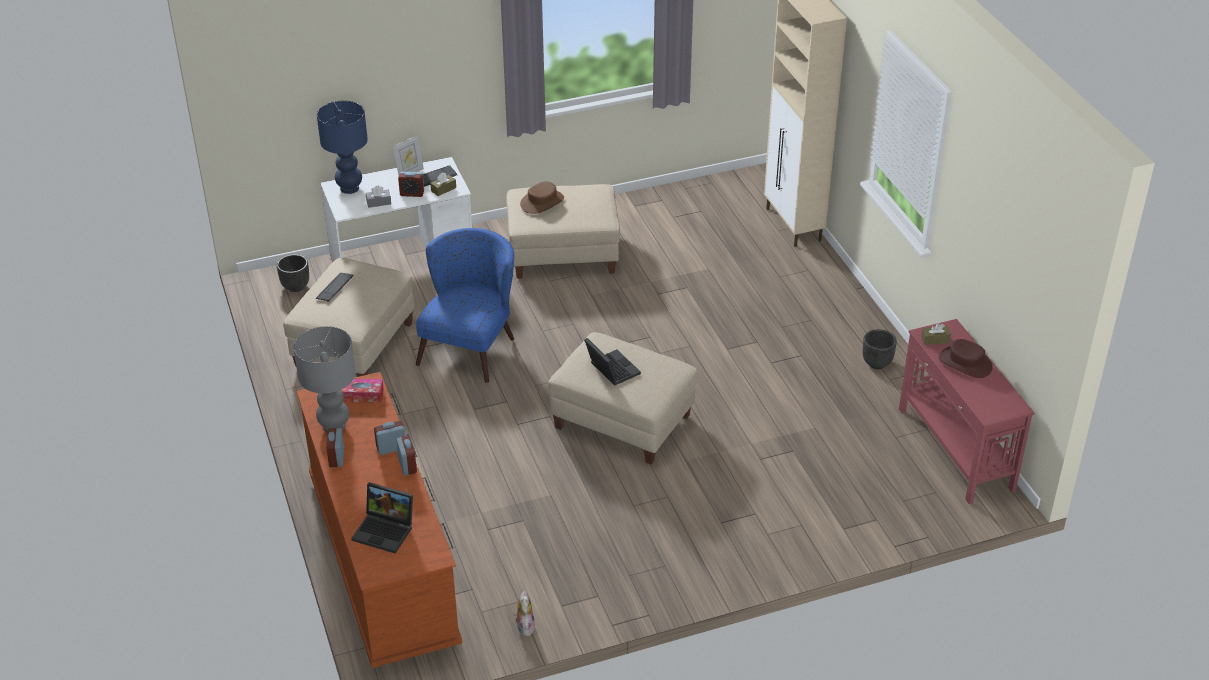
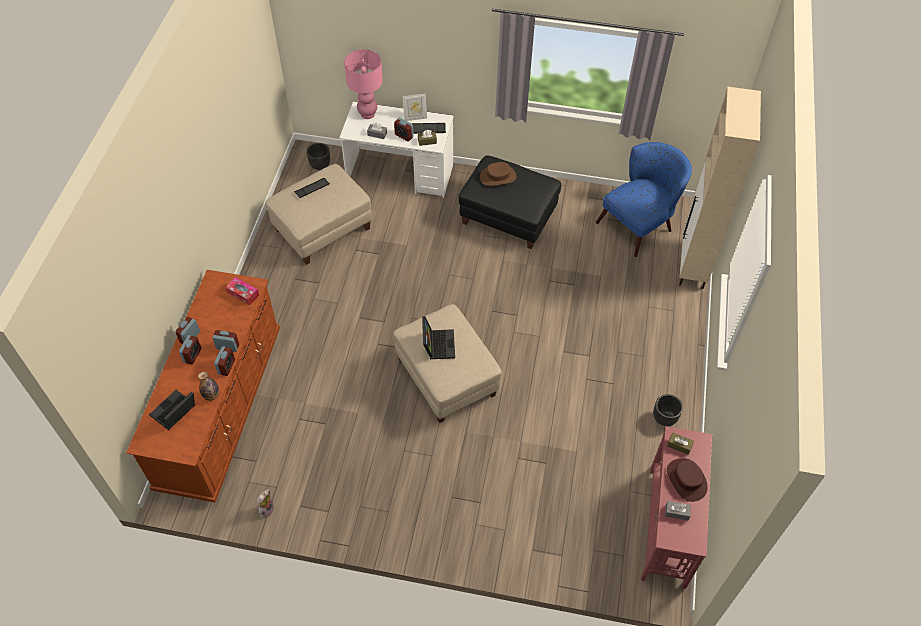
camera: 30 degrees right, 15 degrees up
(333, 426) = (207, 310): grey table lamp -> none
(349, 188) = (367, 114): blue table lamp -> pink table lamp
(356, 472) = (192, 355): none -> alarm clock
(386, 530) = (174, 413): laptop -> laptop turned 75 degrees clockwise
(414, 497) = (211, 395): none -> bottle
(471, 345) = (394, 265): blue armchair -> blue armchair (640, 224)
(563, 255) = (508, 217): beige ottoman -> black ottoman
(979, 391) = (676, 512): none -> grey tissue box

